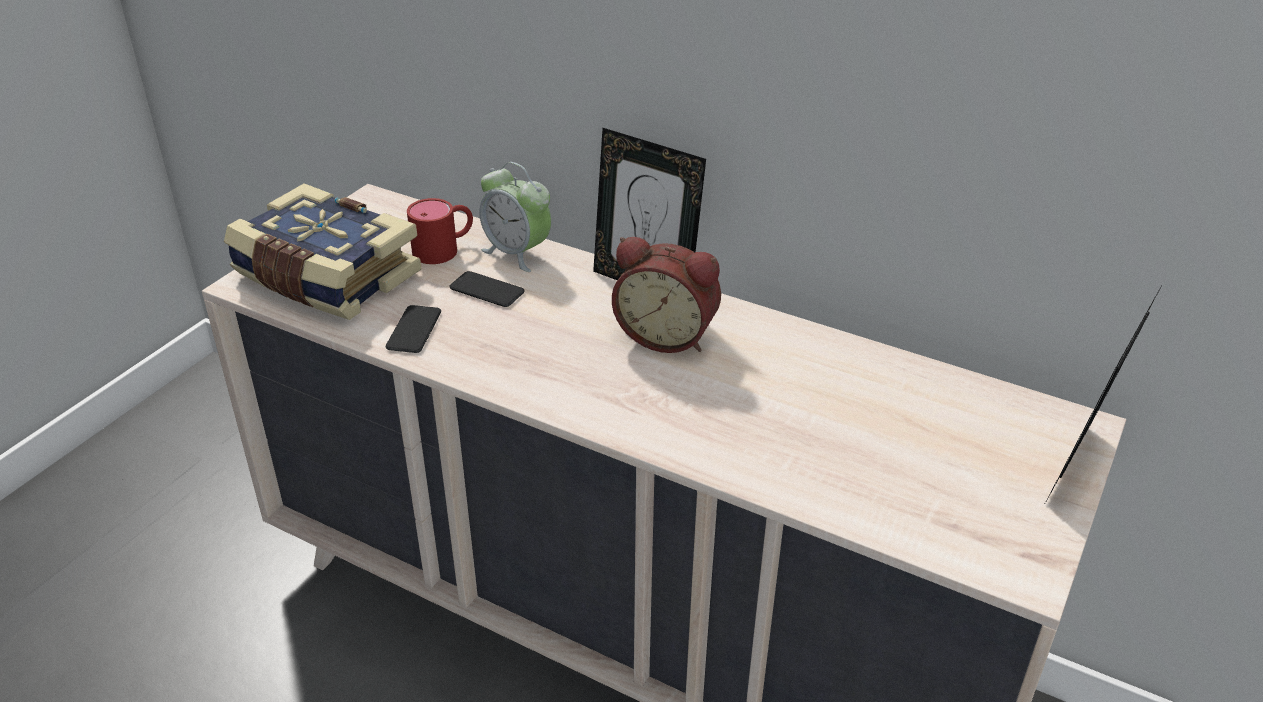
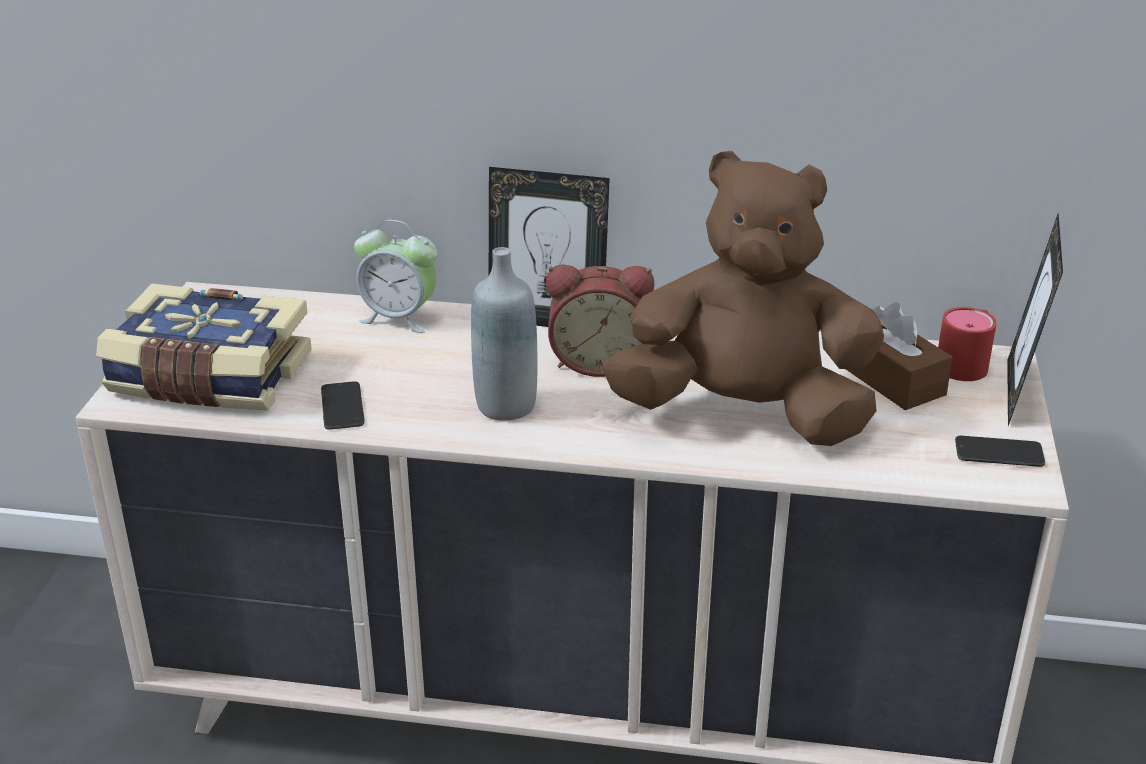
camera: 20 degrees left, 5 degrees down
(444, 248) = (319, 327): red mug -> red mug (966, 362)
(487, 290) = (392, 357): phone -> phone (999, 453)
(554, 362) = (506, 406): none -> grey bottle
(772, 424) = (744, 414): none -> brown plush toy
(946, 420) = (891, 379): none -> brown tissue box

